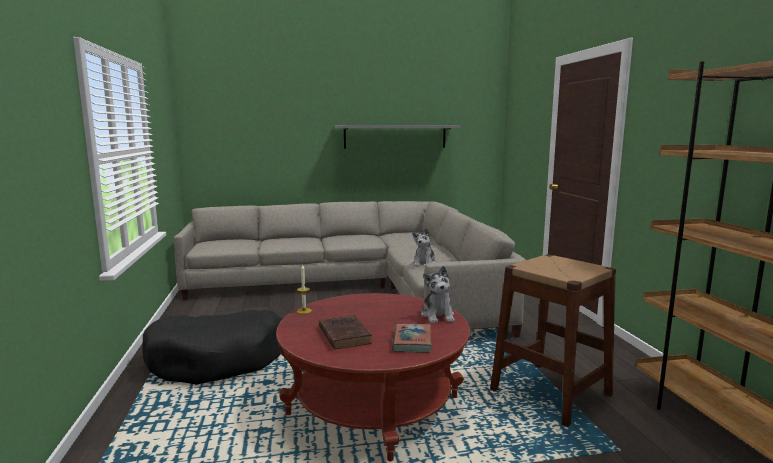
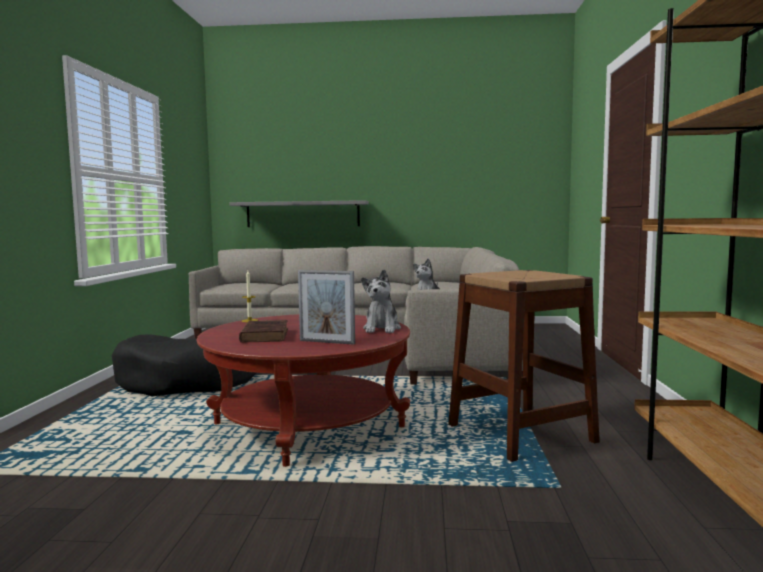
camera: 15 degrees right, 5 degrees down
(395, 136) = (436, 175): grey shelf -> grey shelf (303, 214)
(412, 341) = (327, 342): book -> picture frame

